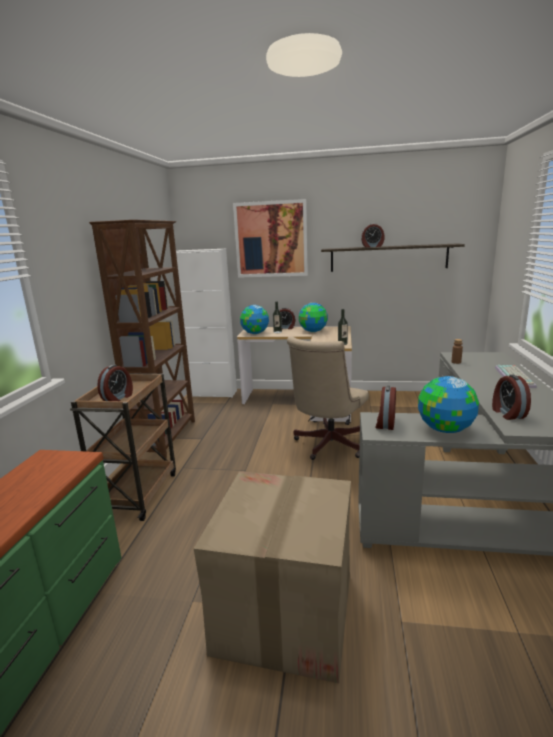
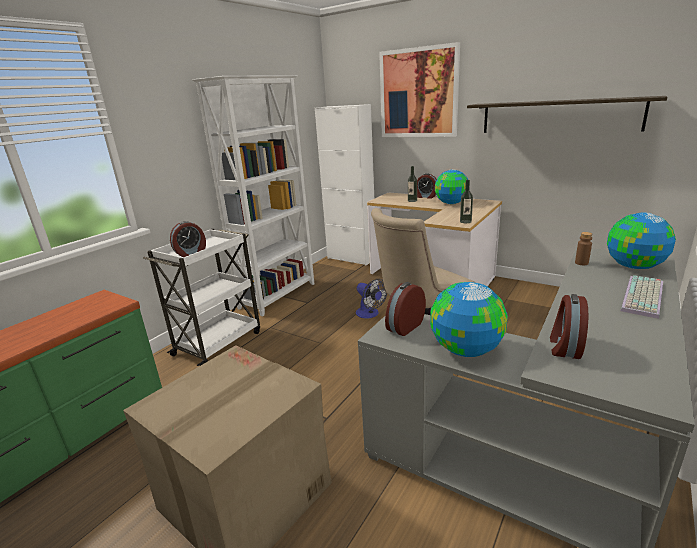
camera: 25 degrees right, 5 degrees up
(138, 493) = (219, 342): brown cart -> white cart
(166, 438) = (279, 295): brown bookcase -> white bookcase
(255, 333) = (388, 200): globe -> globe (634, 266)
(270, 437) = (370, 314): none -> fan
(372, 246) = (535, 101): alarm clock -> none

